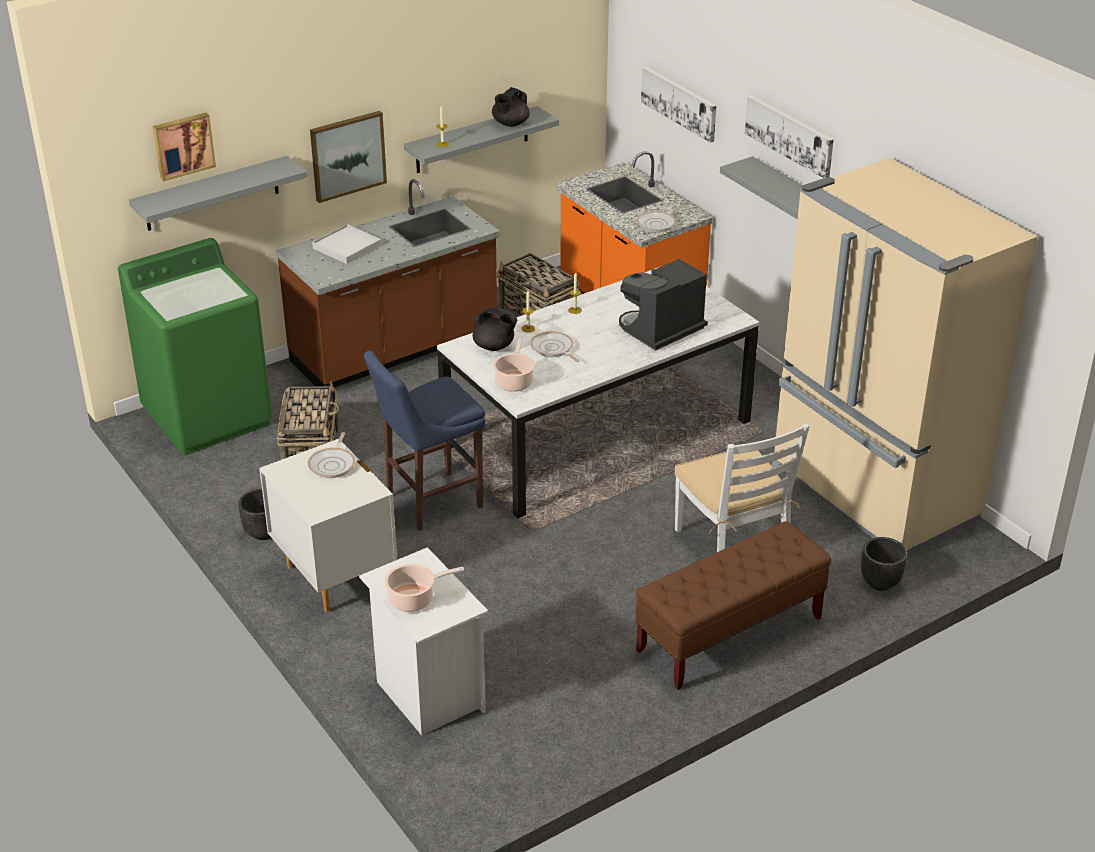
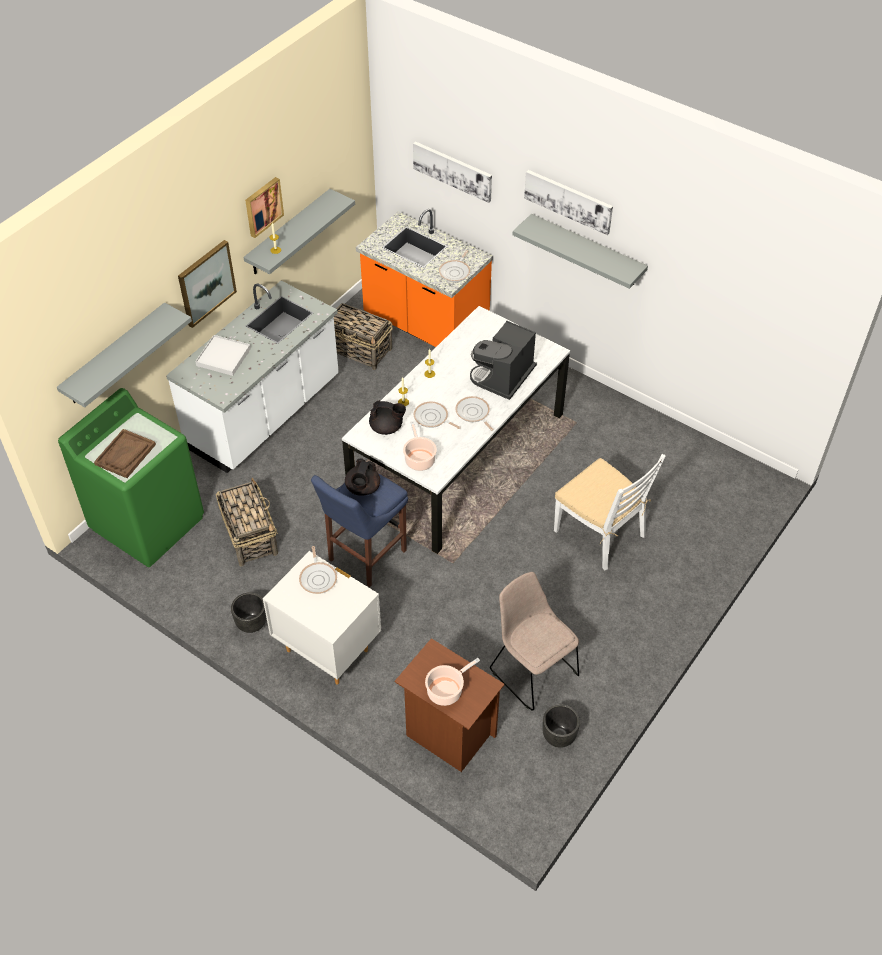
camera: 20 degrees left, 15 degrees up
(183, 145) = (89, 328): picture -> picture (263, 206)
(183, 298) = (125, 455): none -> brown tray
(395, 350) = (265, 414): brown counter -> white counter
(427, 694) = (448, 734): white nightstand -> brown nightstand
(510, 124) = (318, 214): black teapot -> black teapot (362, 488)
(568, 658) = (532, 670): none -> beige chair
(604, 354) = (473, 413): none -> frying pan
(729, 635) = (632, 614): brown bench -> none
(871, 495) = (674, 459): beige fridge -> none
(880, 583) = (713, 537): black planter -> black planter (559, 737)

